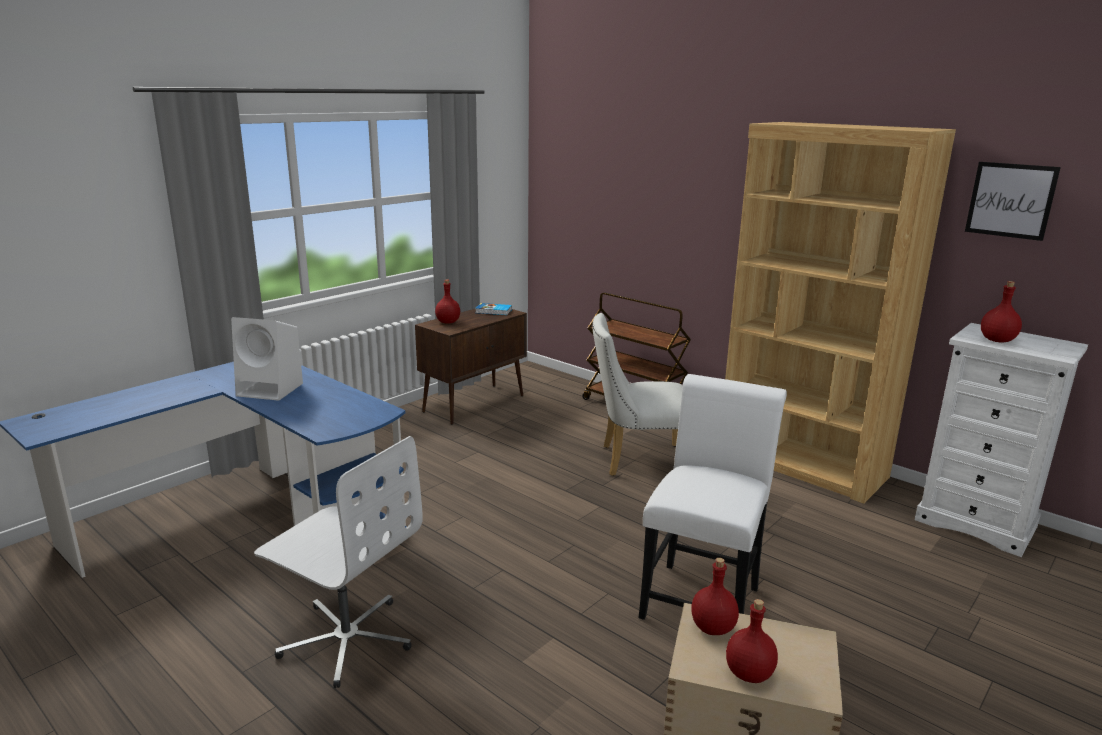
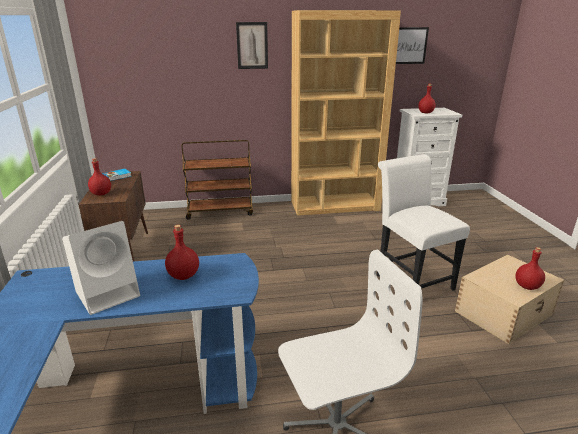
camera: 50 degrees left, 5 degrees up
(637, 461) = (274, 237): white chair -> none
(713, 627) = (487, 279): red bottle -> red bottle (183, 275)
(720, 171) = (252, 45): none -> picture

